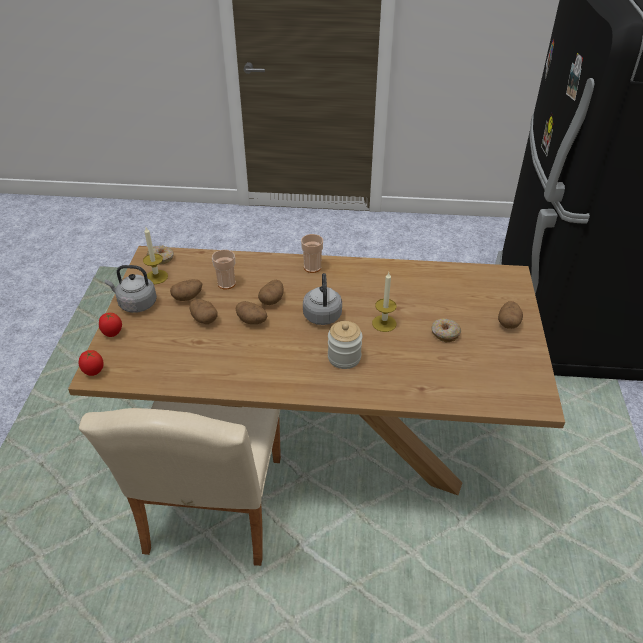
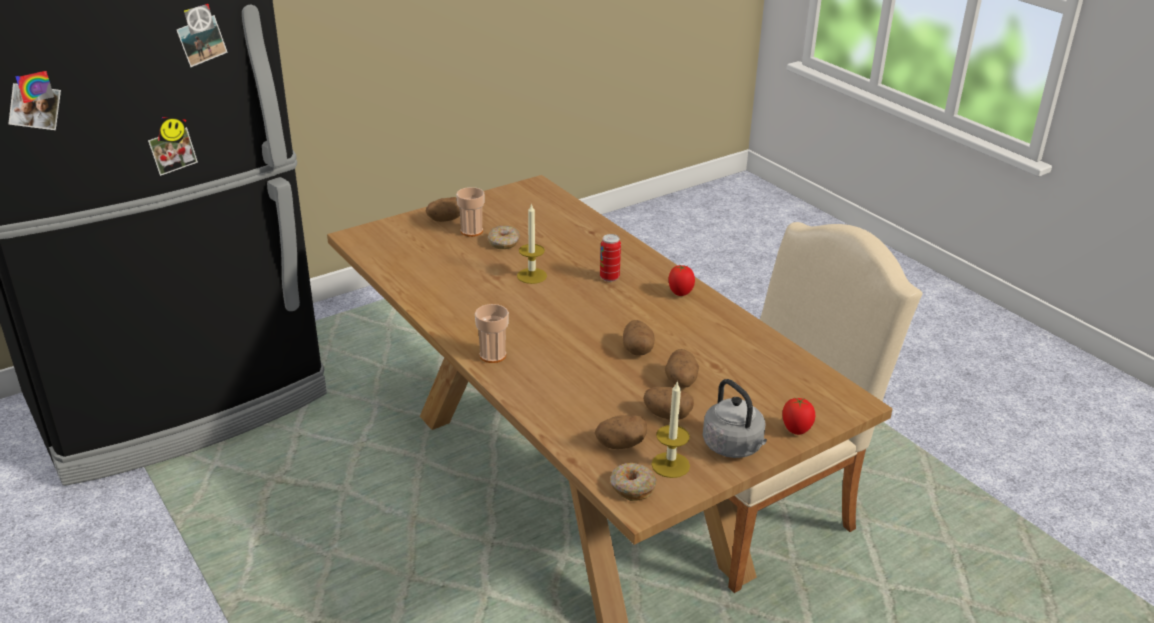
camera: 130 degrees left, 10 degrees down
(94, 372) = (852, 405): tomato -> tomato (680, 293)
(226, 283) = (605, 400): cup -> cup (471, 231)
(272, 300) = (588, 354): potato -> potato (620, 444)
(322, 314) = (566, 313): grey kettle -> none
(344, 357) = (609, 277): jar -> can

